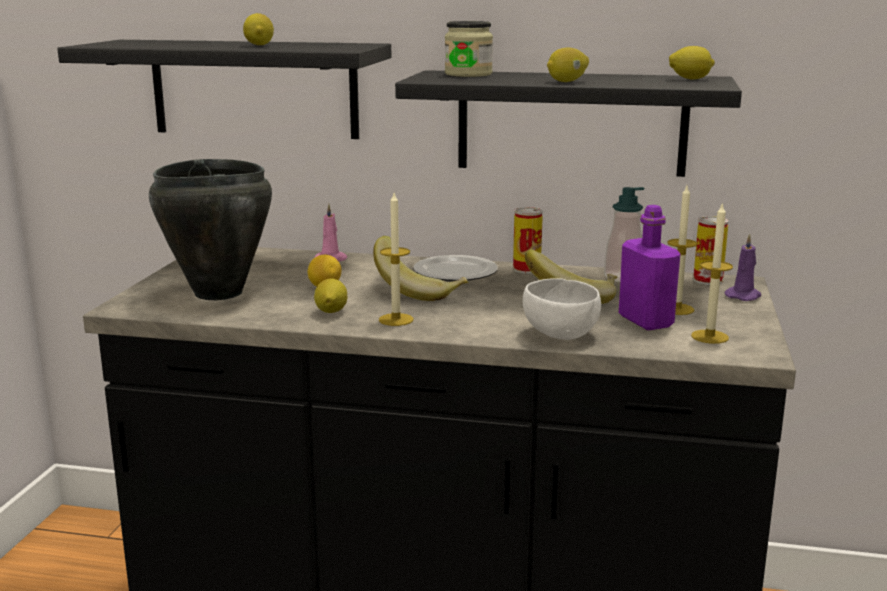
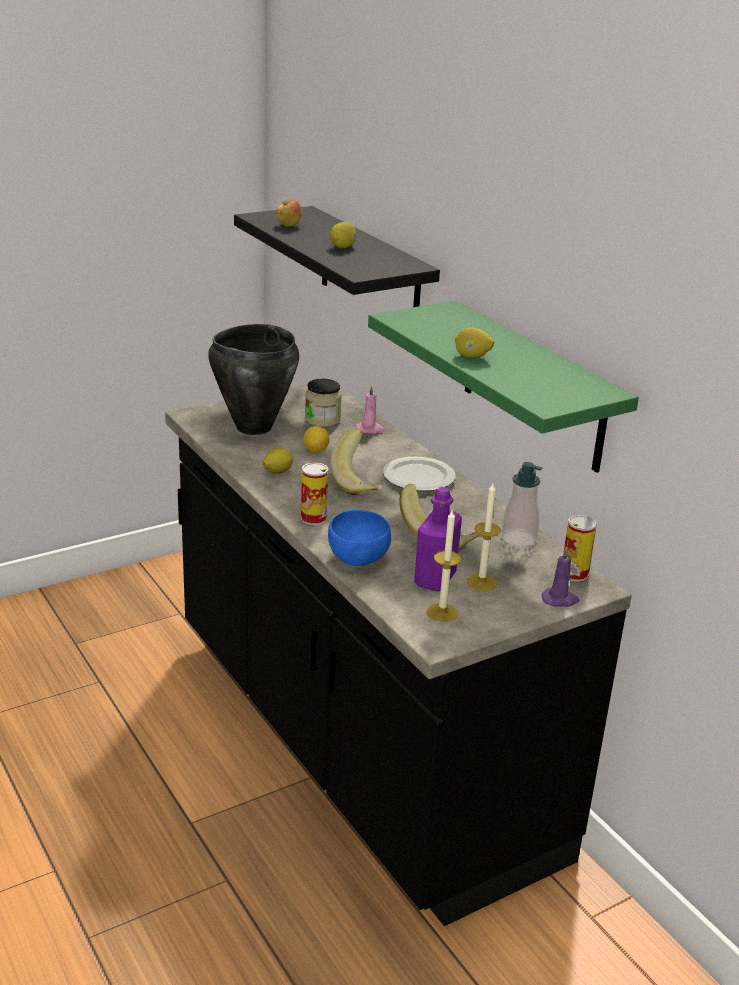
camera: 45 degrees right, 10 degrees up
(150, 44) = (289, 225): none -> apple
(396, 319) = (297, 496): candle -> none
(468, 74) = (452, 319): jar -> jar (322, 419)
(526, 269) = (471, 498): can -> can (313, 518)
(561, 334) = (358, 558): white bowl -> blue bowl
(571, 123) = (533, 387): black shelf -> green shelf
(690, 79) = (576, 388): lemon -> none

